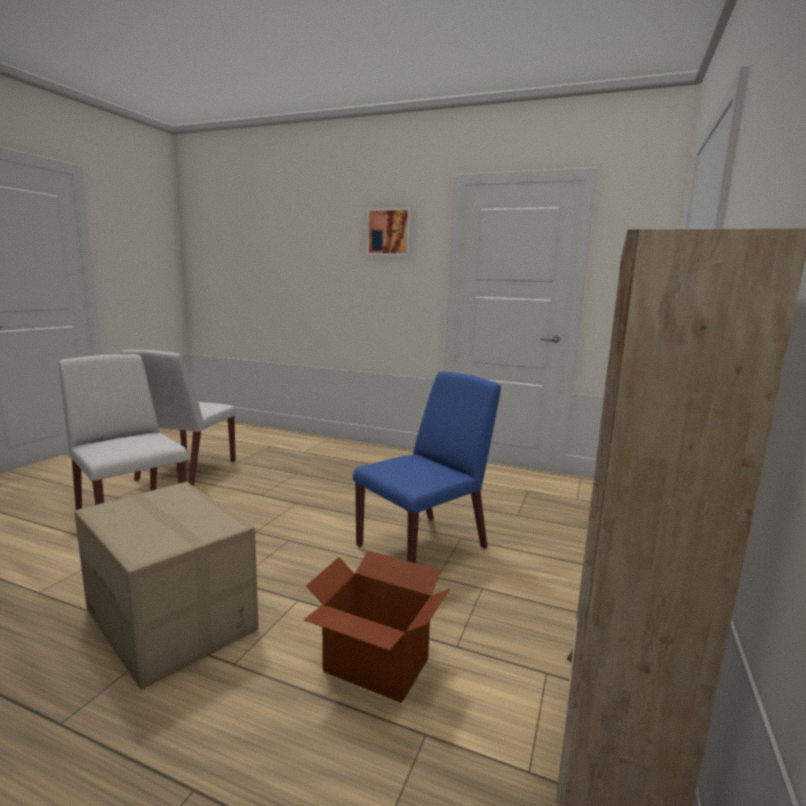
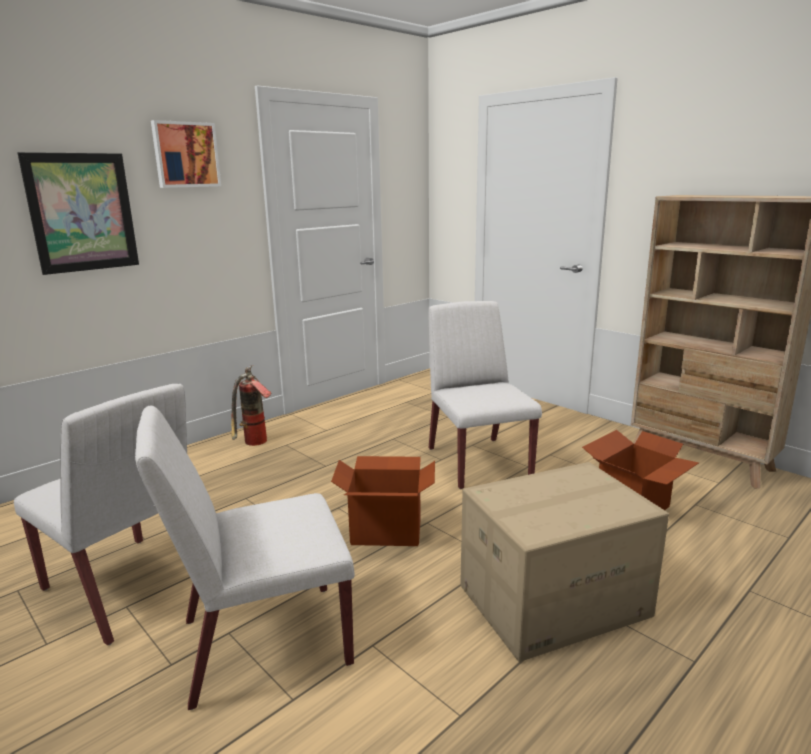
camera: 65 degrees left, 5 degrees up
(269, 526) = (386, 531): none -> cardboard box
(322, 269) = (82, 212): none -> picture
(377, 457) = (254, 445): none -> fire extinguisher
(423, 546) = (477, 462): blue chair -> white chair

